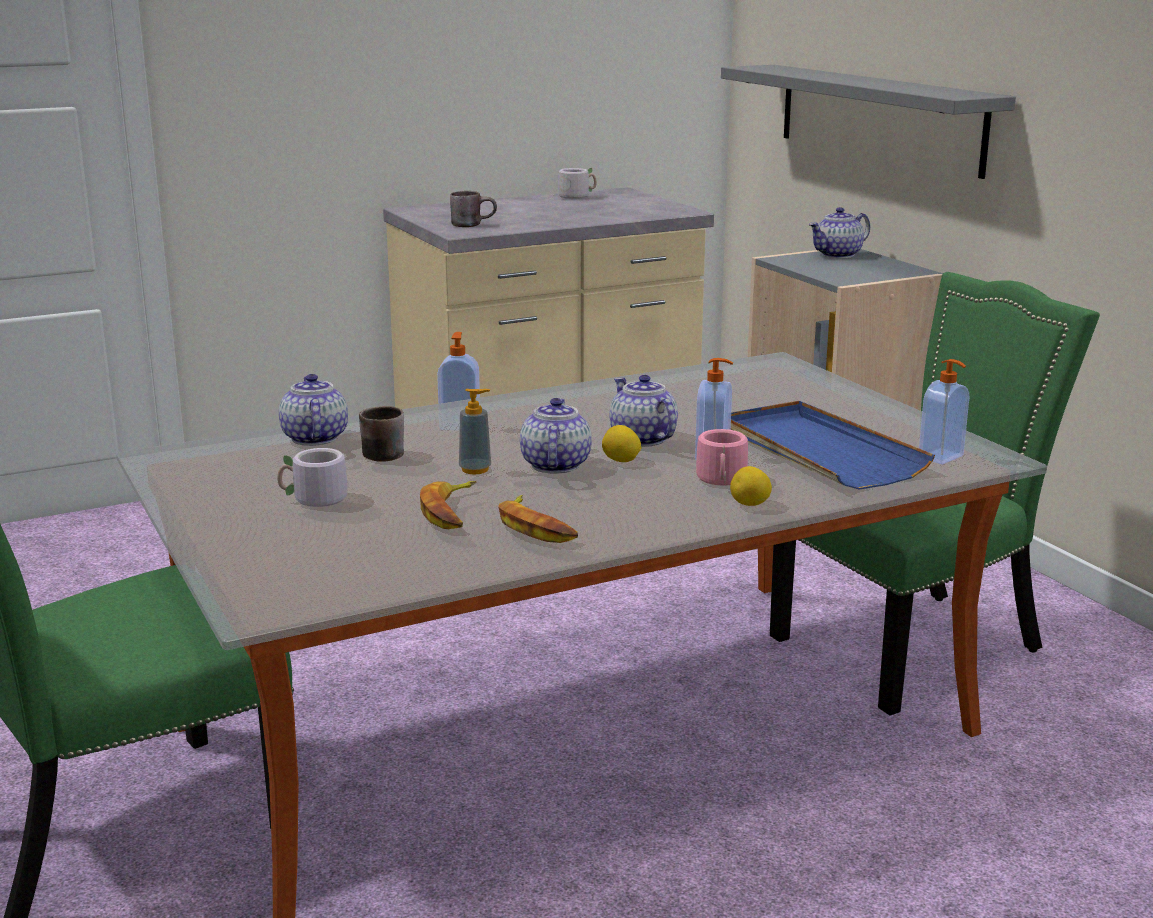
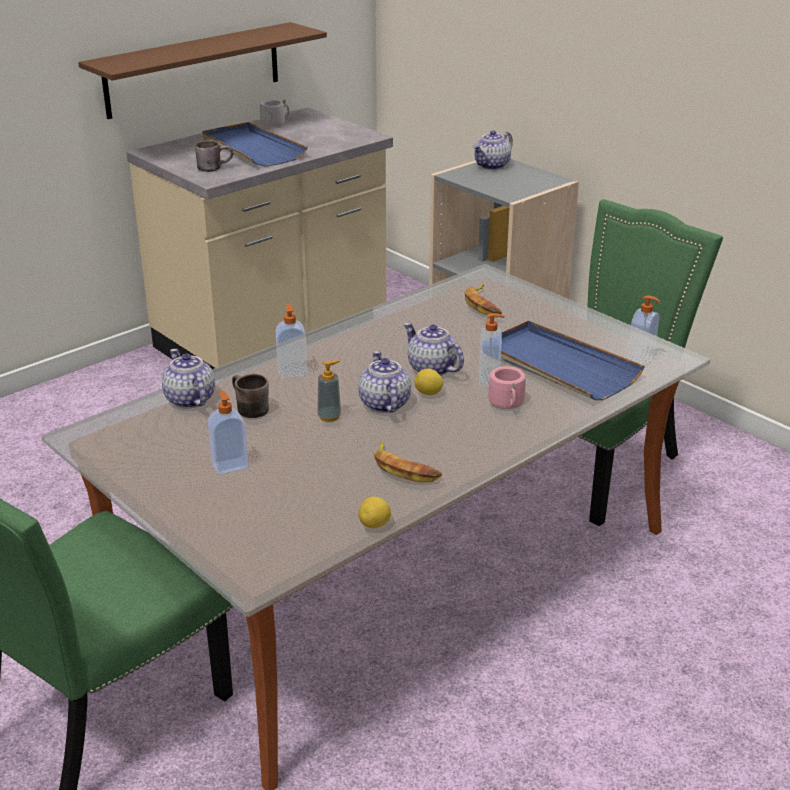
camera: 15 degrees left, 10 degrees up
(314, 501) = (229, 465): grey mug -> soap dispenser
(452, 512) = (337, 462): banana -> banana (483, 305)
(479, 121) = (193, 70): none -> brown shelf
(531, 213) = (252, 149): none -> blue tray
(750, 505) = (538, 425): lemon -> lemon (375, 525)
(878, 117) = (514, 56): grey shelf -> none

